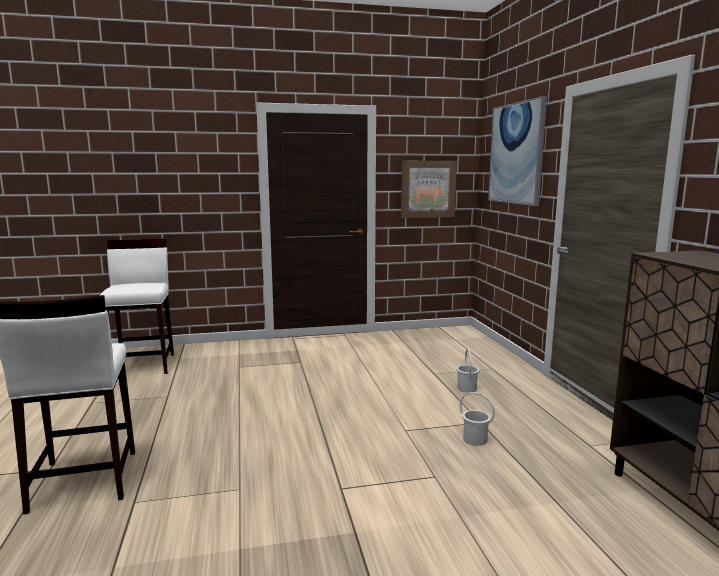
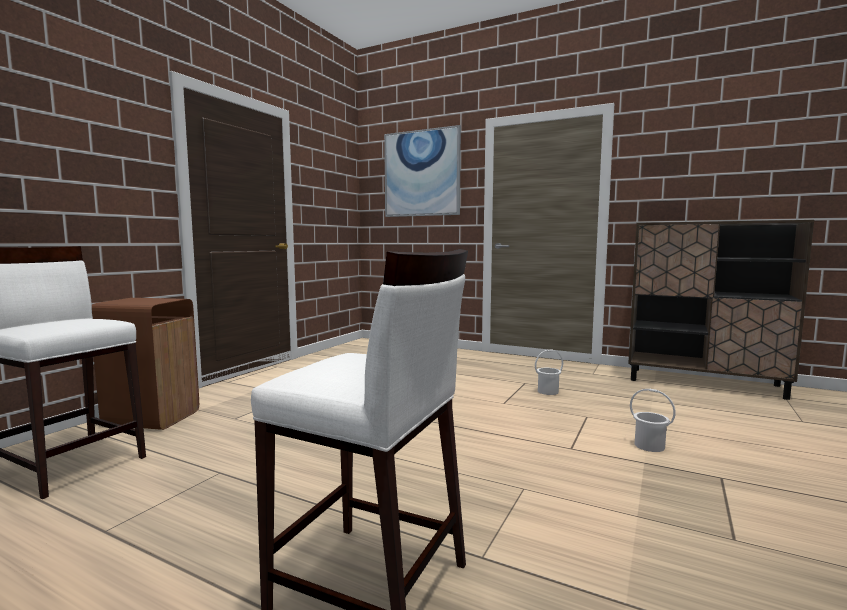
camera: 50 degrees left, 5 degrees down
(214, 351) = (152, 418): none -> brown trash can
(428, 189) = (329, 205): picture -> none
(467, 388) = (466, 370): white bucket -> white bucket (649, 445)

